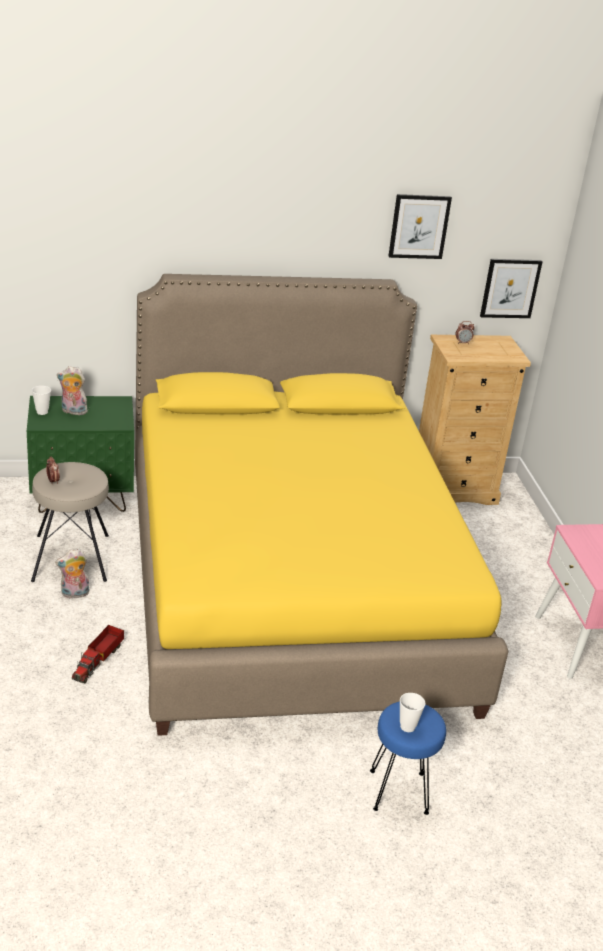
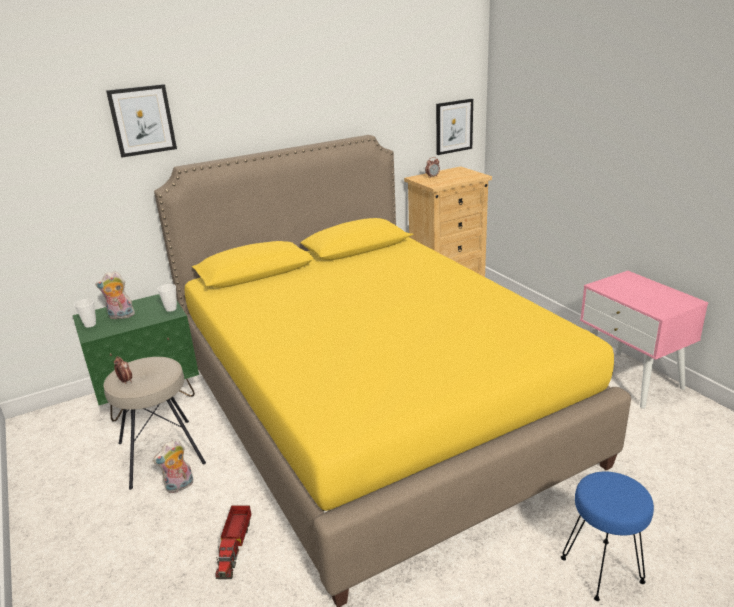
camera: 15 degrees left, 5 degrees down
(407, 727) = (615, 501): cup -> cup (171, 309)
(419, 226) = (379, 84): picture -> picture (142, 120)

